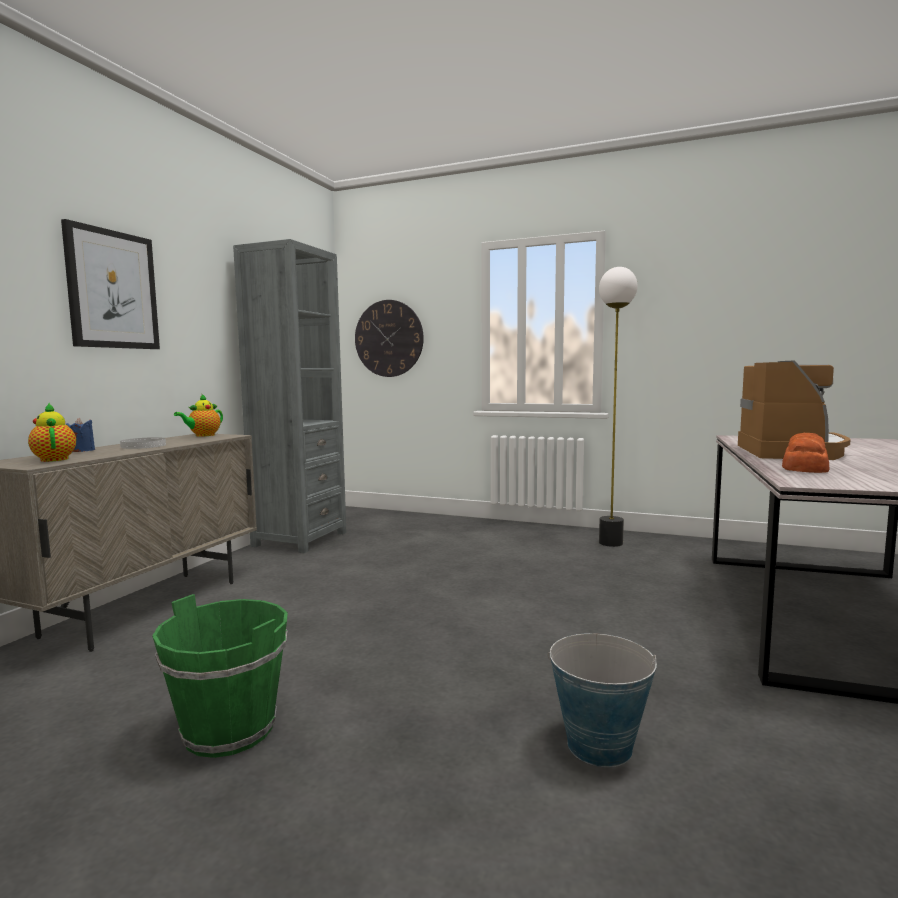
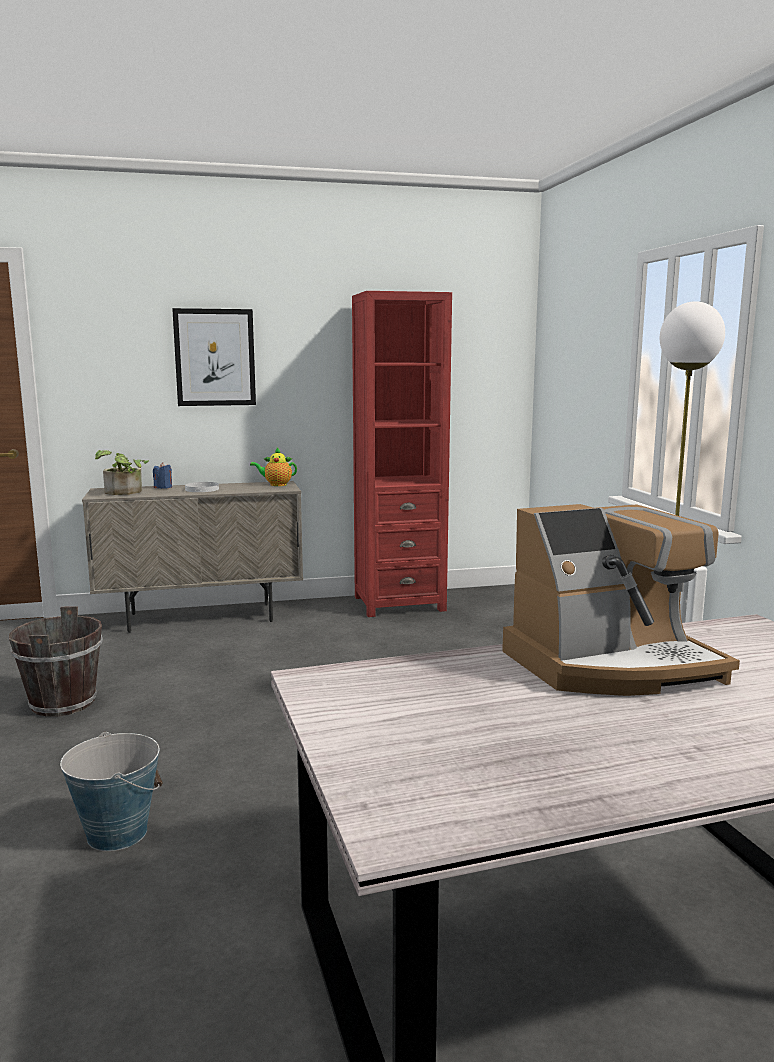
camera: 55 degrees right, 5 degrees up
(54, 459) = (123, 492): teapot -> potted plant
(230, 729) = (63, 703): green bucket -> brown bucket
(300, 539) = (399, 603): grey bookcase -> red bookcase
(389, 338) = (563, 384): wall clock -> none
(804, 466) = (452, 676): bread -> none

